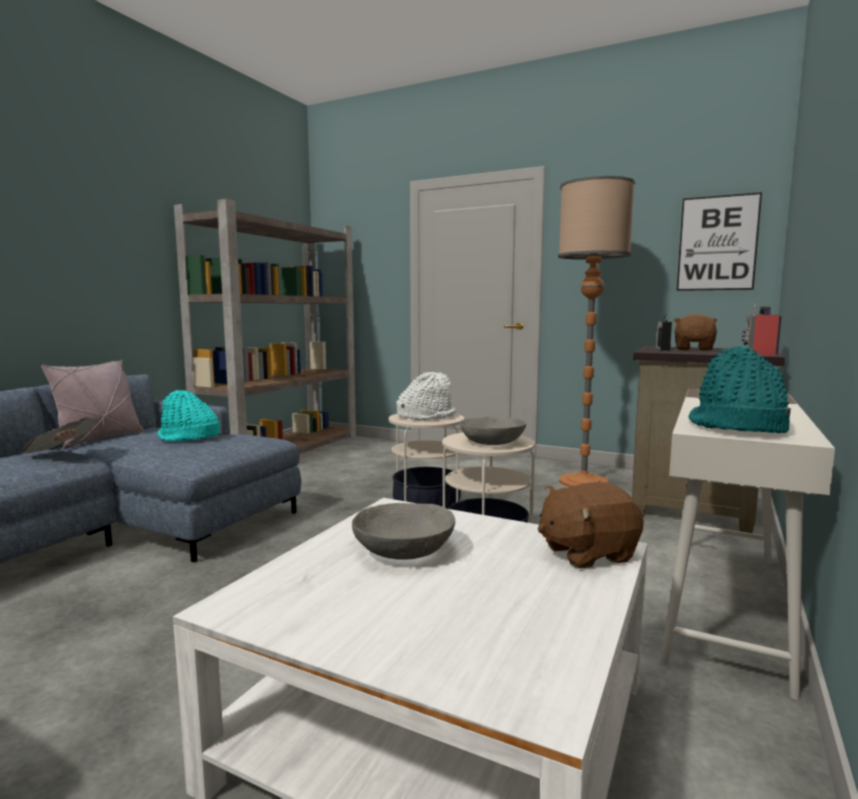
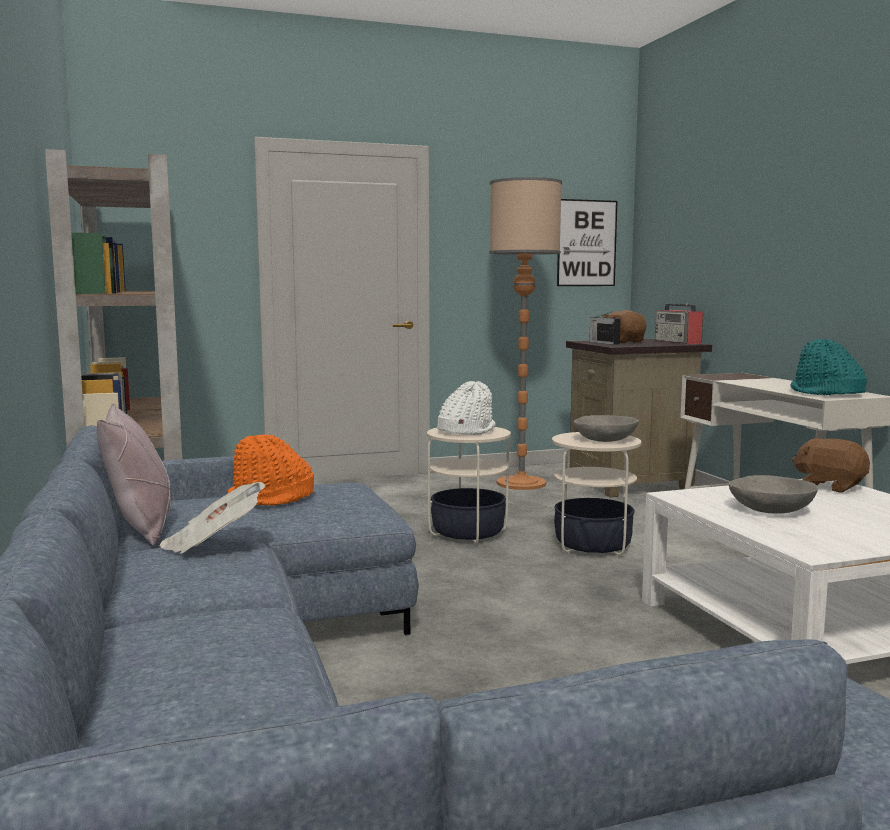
camera: 45 degrees left, 0 degrees up
(188, 437) = (272, 498): turquoise hat -> orange hat
(586, 553) = (830, 486): brown plush toy -> brown plush toy turned 105 degrees clockwise

